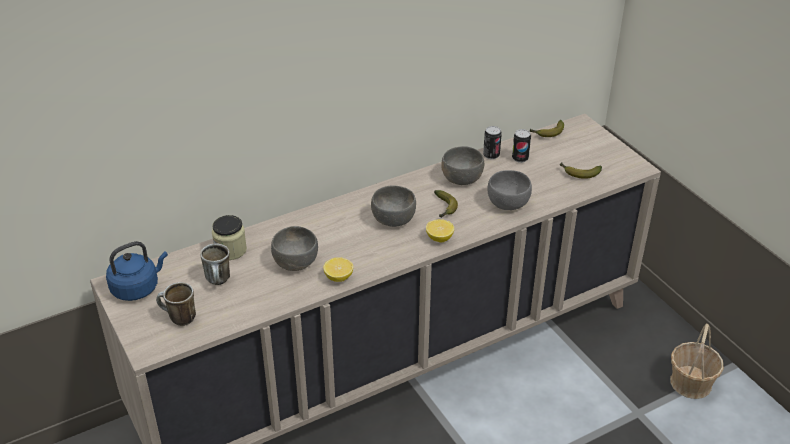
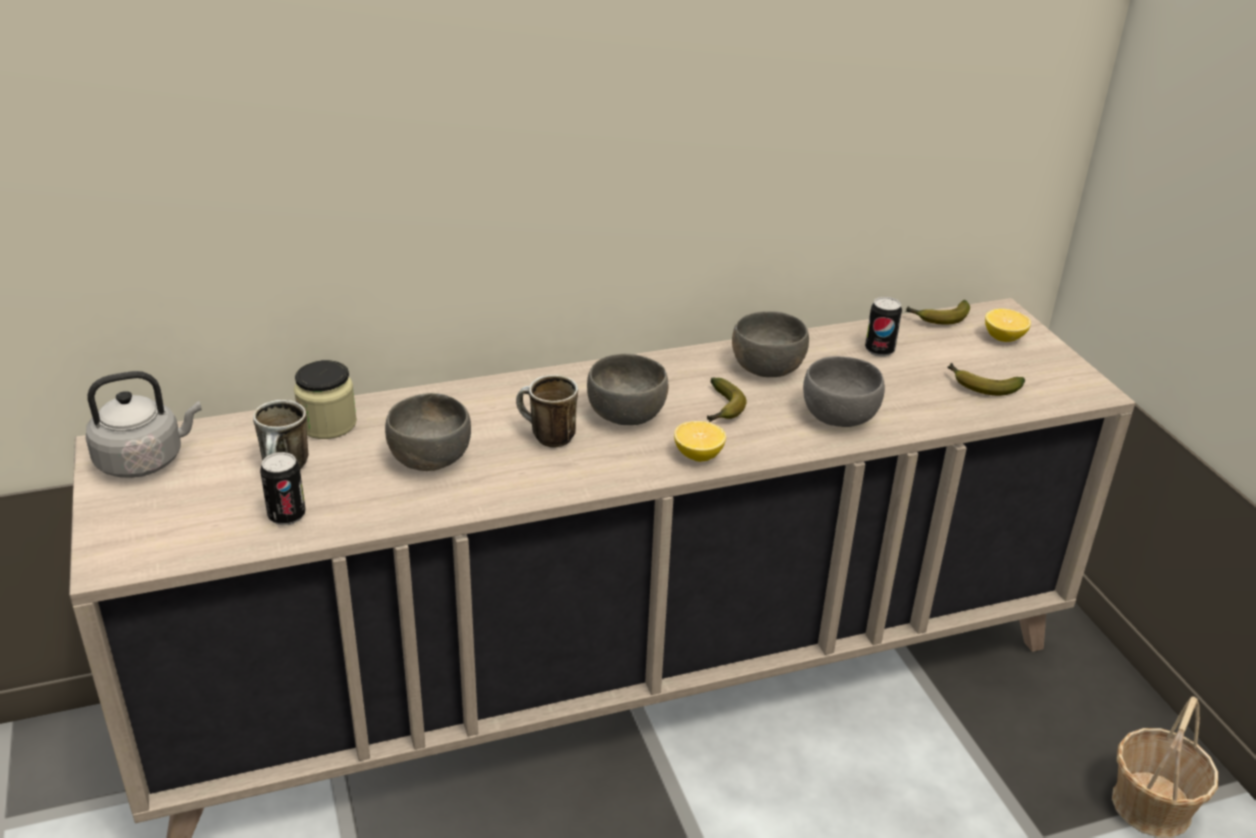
camera: 10 degrees right, 5 degrees down
(137, 288) = (145, 460): blue kettle -> grey kettle
(178, 319) = (187, 519): mug -> mug (545, 437)
(338, 277) = (495, 493): lemon -> lemon (1003, 338)
(491, 155) = (829, 339): can -> can (287, 516)

